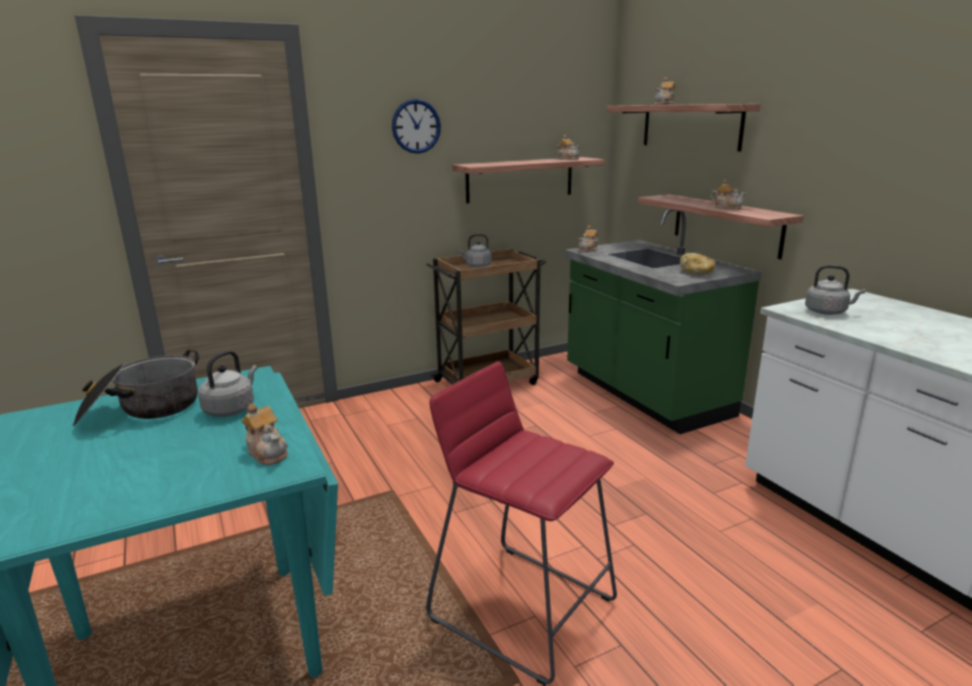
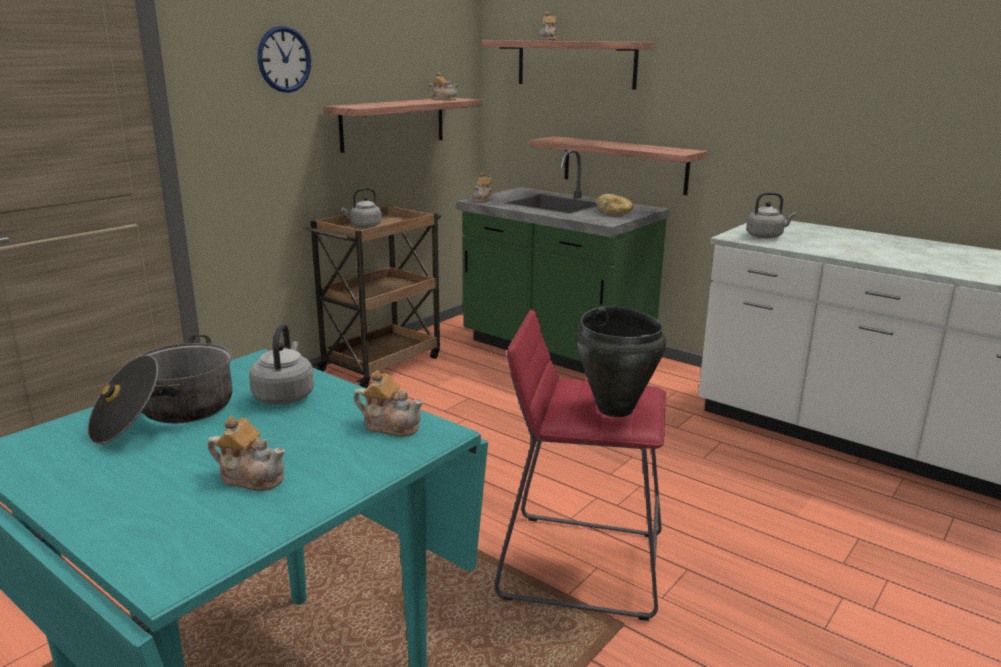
camera: 25 degrees left, 0 degrees up
(538, 471) = (615, 409): none -> black cooking pot
(727, 207) = (632, 146): teapot -> teapot (251, 477)

